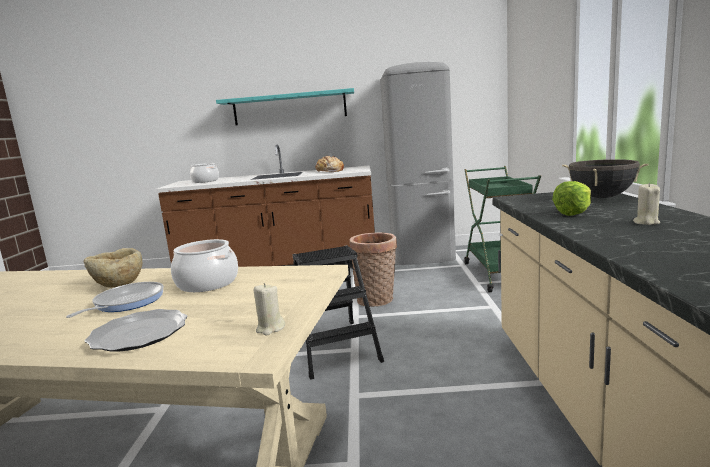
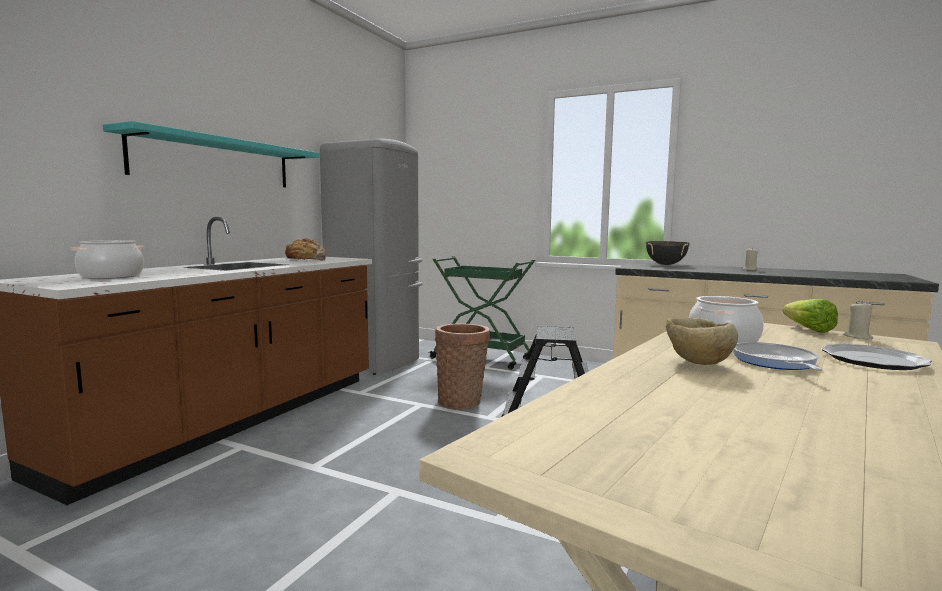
camera: 65 degrees left, 5 degrees down
(126, 303) = (775, 362): frying pan -> frying pan turned 45 degrees clockwise
(577, 212) = (705, 269): lettuce -> lettuce (805, 328)

